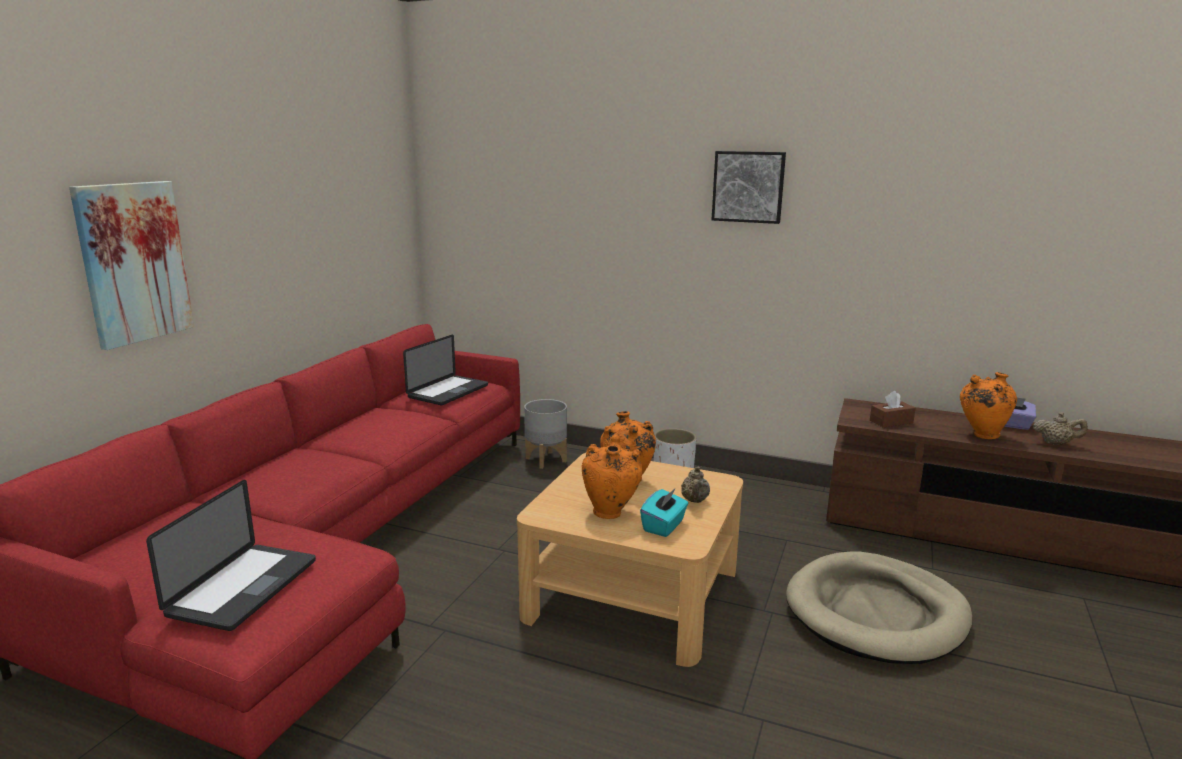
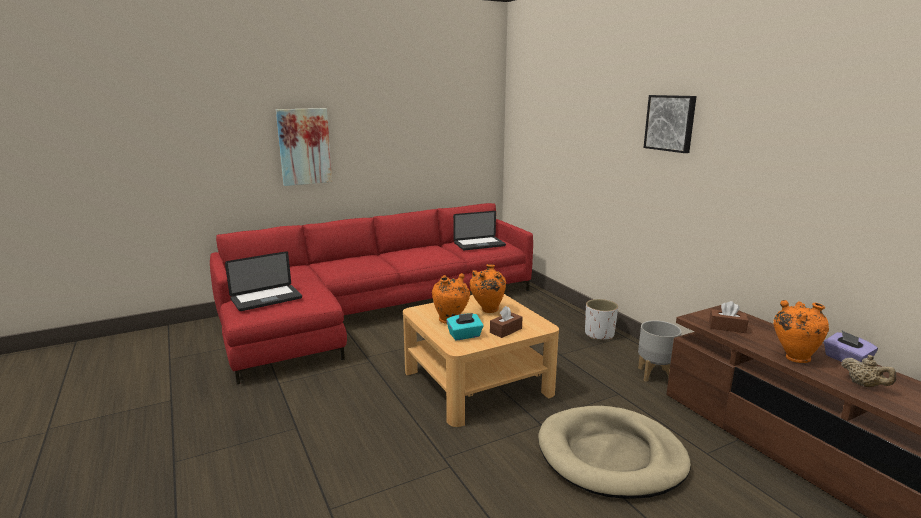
camera: 40 degrees right, 0 degrees up
(546, 459) = (534, 302): grey planter -> grey planter (655, 375)
(694, 501) = (506, 330): beige teapot -> brown tissue box

